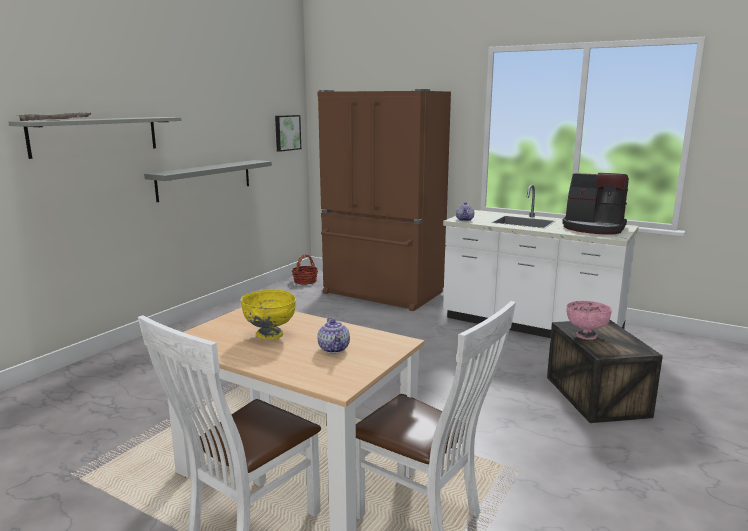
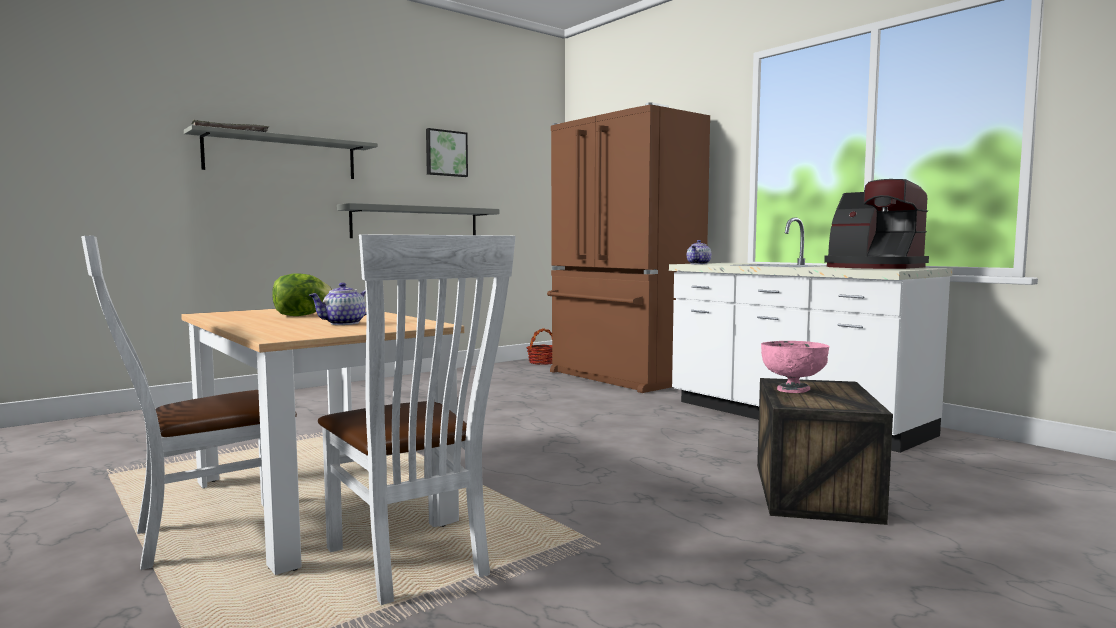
camera: 20 degrees right, 10 degrees down
(270, 335) = (302, 315): yellow bowl -> lettuce
(287, 132) = (534, 185): picture -> picture (445, 153)
(334, 349) = (344, 323): teapot -> teapot turned 45 degrees clockwise

